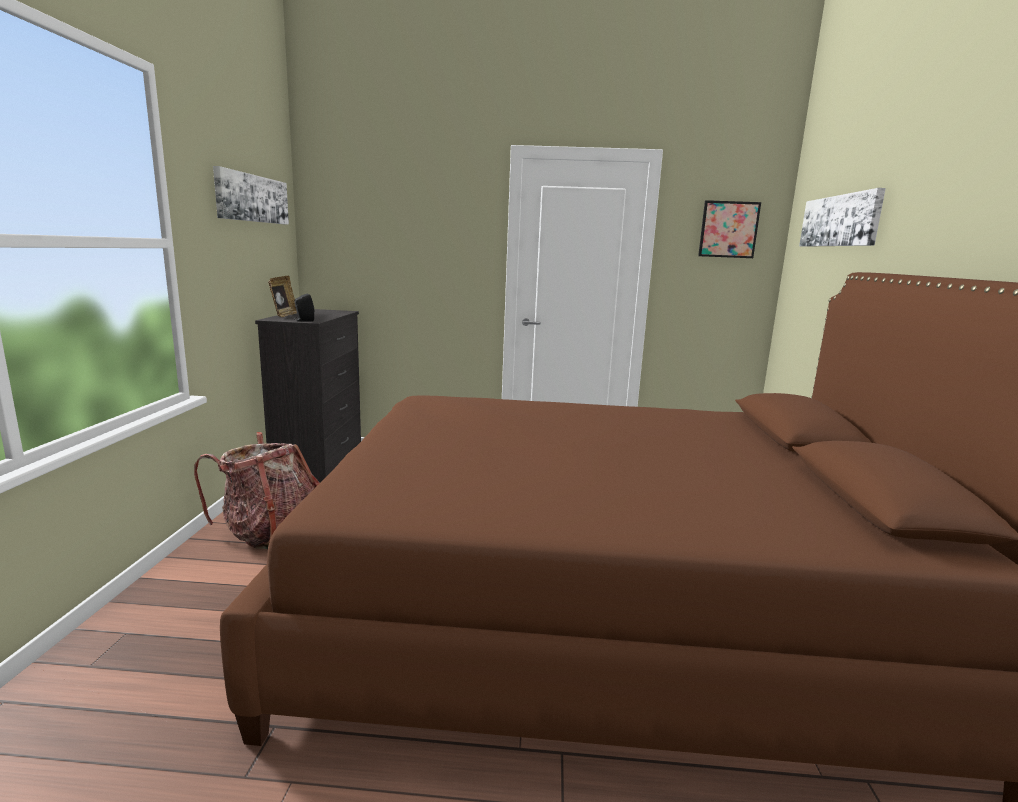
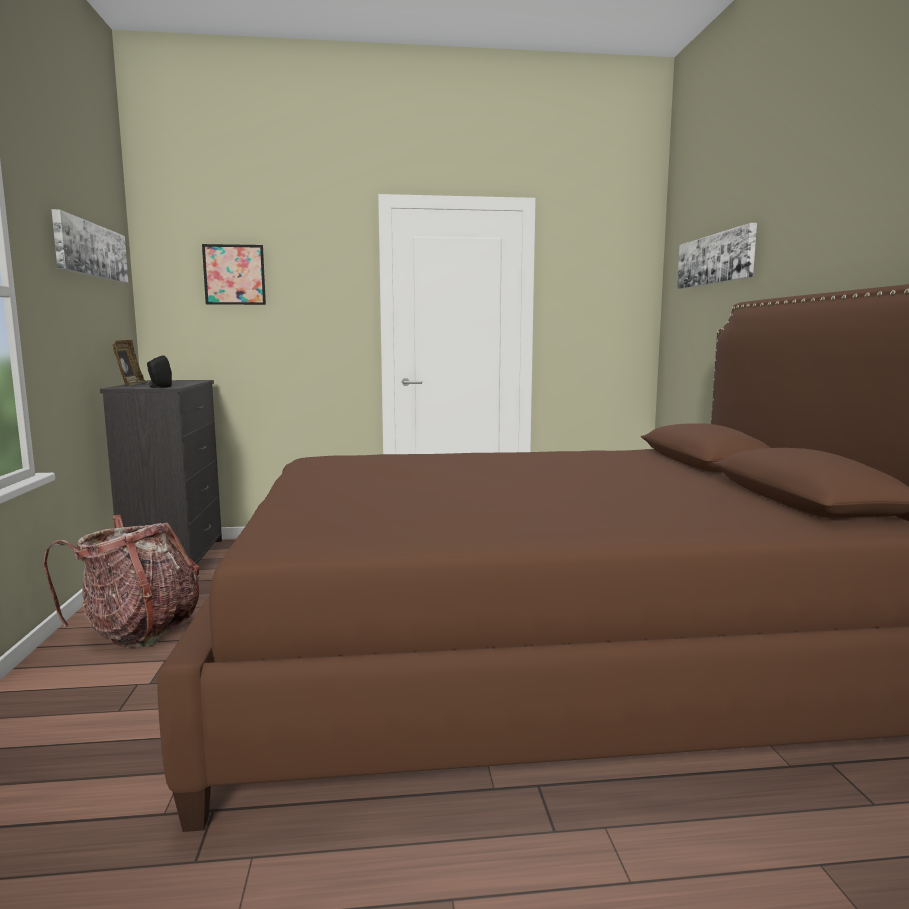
camera: 10 degrees left, 5 degrees down
(728, 229) = (606, 277): picture -> picture (234, 274)

